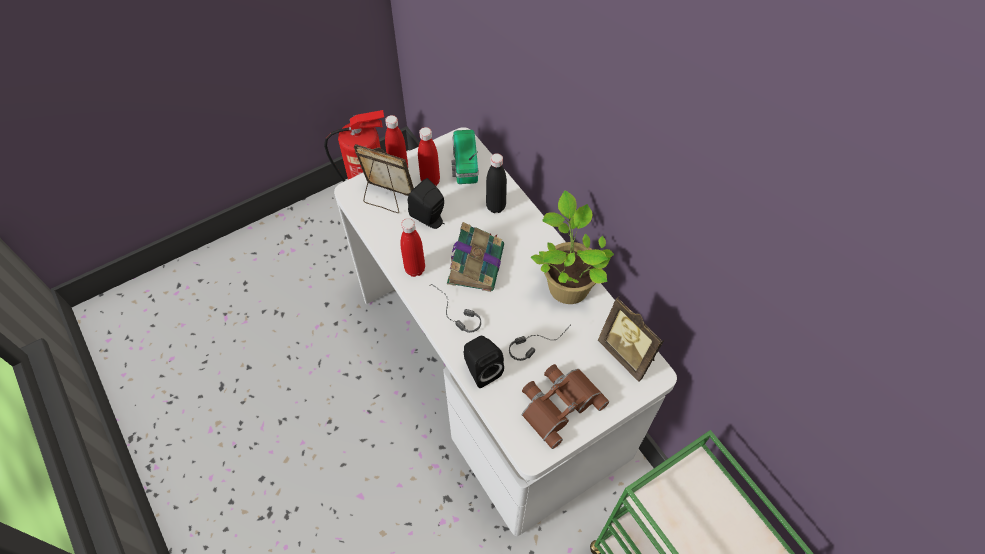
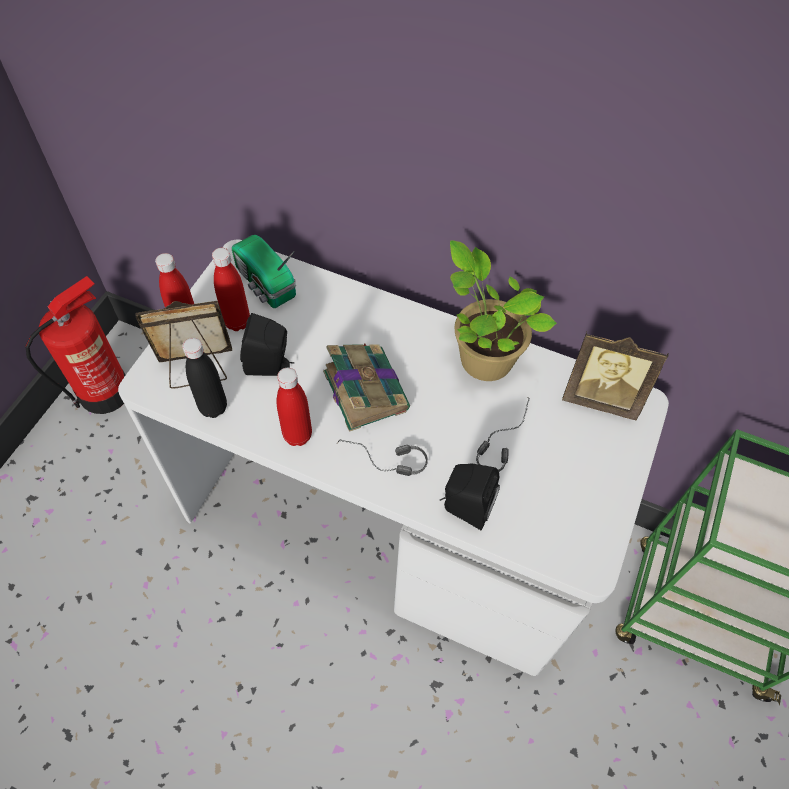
camera: 35 degrees left, 0 degrees up
(496, 206) = (338, 312): black bottle -> black bottle (213, 407)
(559, 403) = (575, 494): brown binoculars -> none

